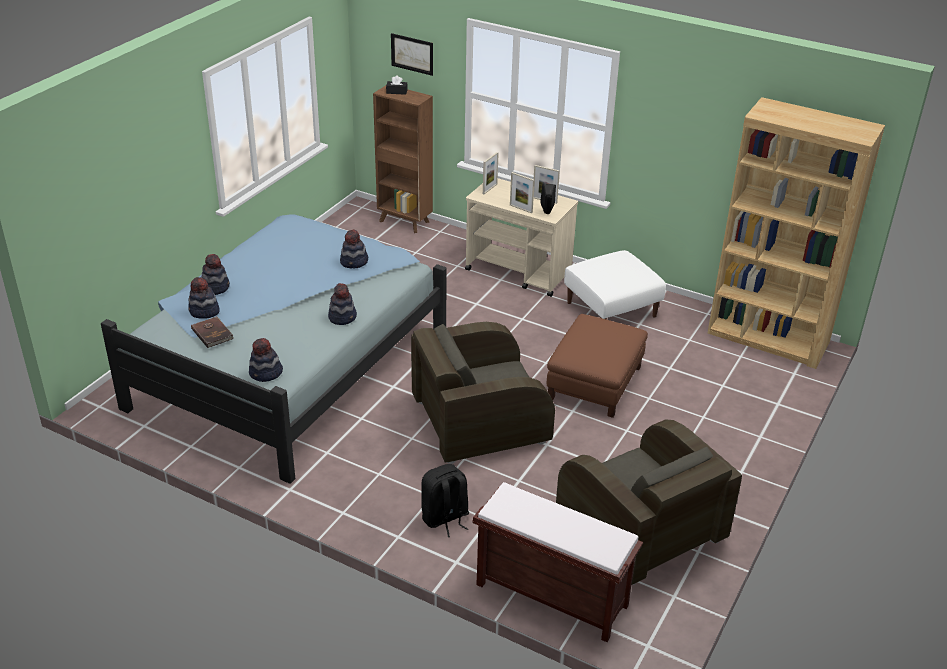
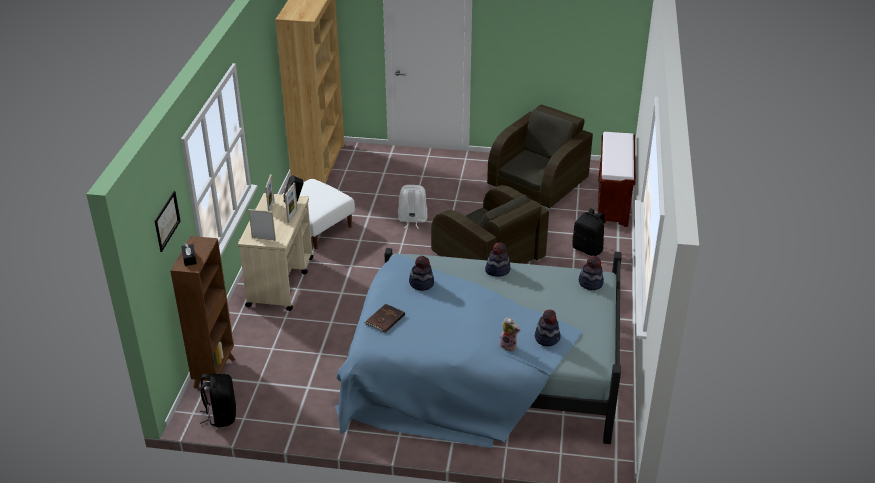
camera: 110 degrees left, 0 degrees up
(213, 333) = (570, 322): brown book -> brown book (384, 319)
(216, 287) = (509, 346): hat -> plush toy
(348, 218) = (221, 415): none -> black backpack
(594, 382) = (412, 220): brown ottoman -> white backpack

